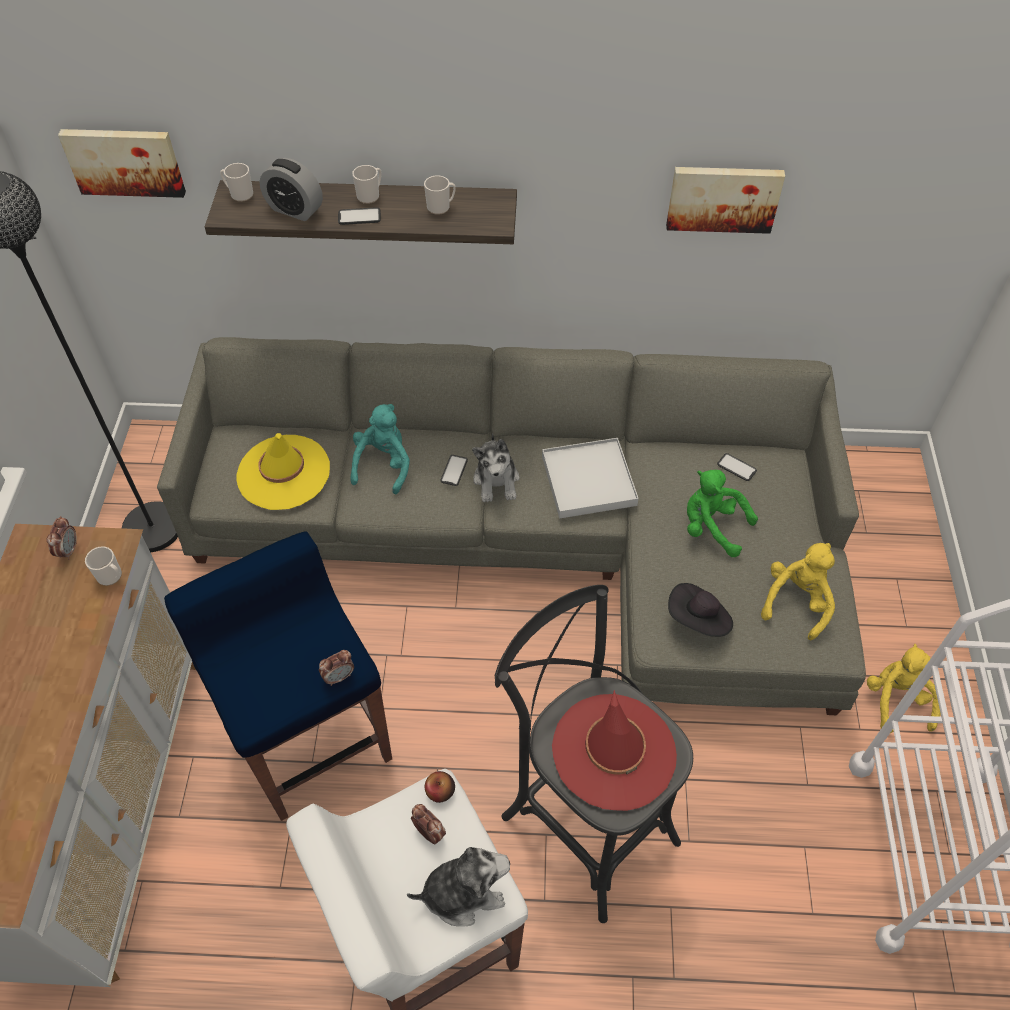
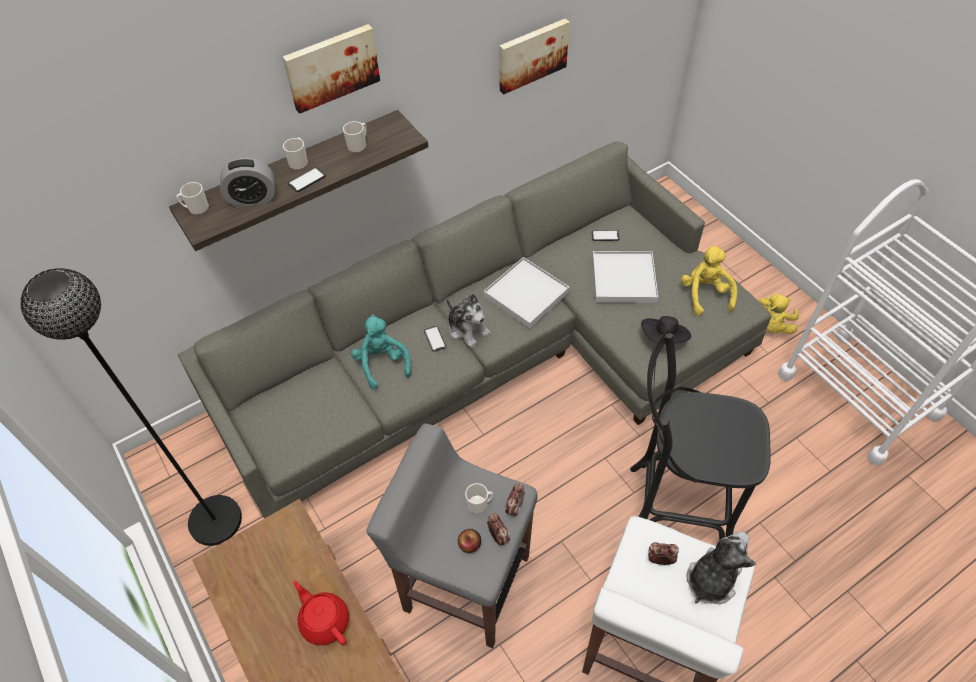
camera: 35 degrees left, 0 degrees up
(62, 651) = (324, 621): none -> red teapot
(68, 550) = (256, 550): alarm clock -> alarm clock (498, 537)
(111, 576) = (309, 545): mug -> mug (479, 504)
(125, 161) = (81, 227): picture -> picture (331, 67)
(283, 473) = (316, 411): yellow hat -> none
(311, 739) = (464, 582): blue stool -> grey stool
(440, 791) = (643, 531): apple -> apple (469, 544)
(614, 751) = (718, 436): red hat -> none
(712, 527) = (623, 279): green plush toy -> white tray
(896, 700) = (772, 325): yellow plush toy -> yellow plush toy turned 105 degrees counterclockwise

